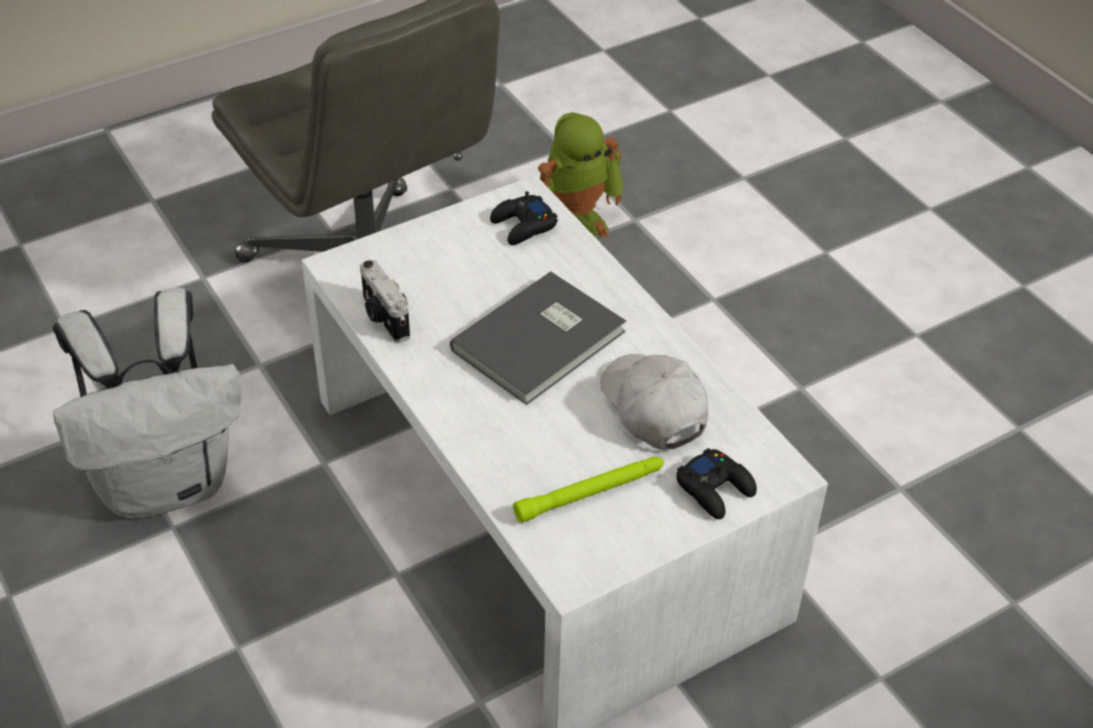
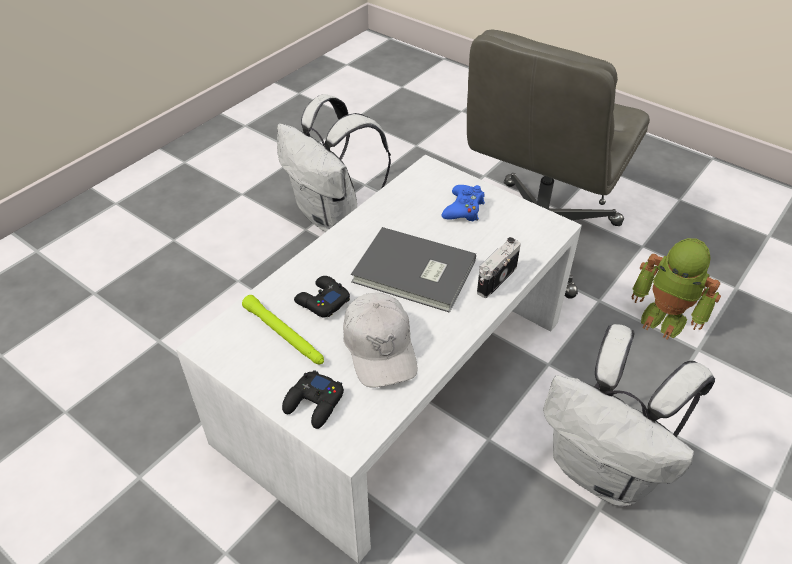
camera: 70 degrees right, 0 degrees up
(383, 318) = (394, 199): camera -> camera (495, 279)
(446, 260) = (464, 209): none -> blue game controller
(523, 226) = (522, 233): black game controller -> black game controller (322, 301)
(653, 408) = (380, 347): white cap -> white cap turned 120 degrees clockwise
(757, 364) = (603, 470): none -> white backpack

